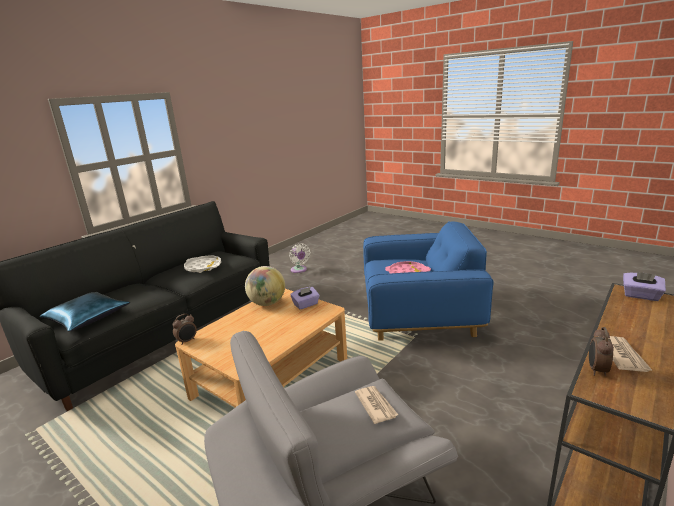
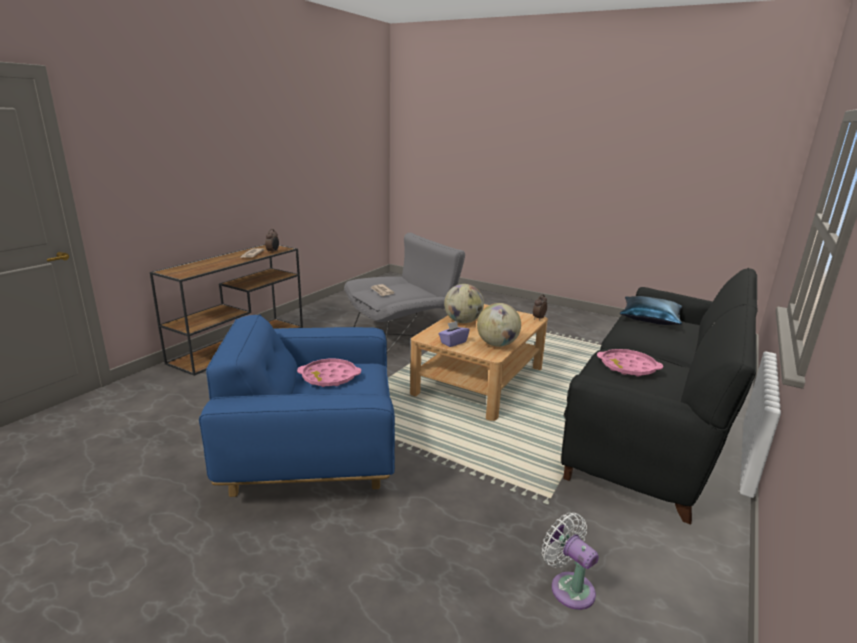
camera: 170 degrees right, 0 degrees up
(203, 267) = (628, 367): white tray -> pink tray
(280, 333) = (463, 322): none -> globe
(640, 296) = (180, 273): purple tissue box -> none

